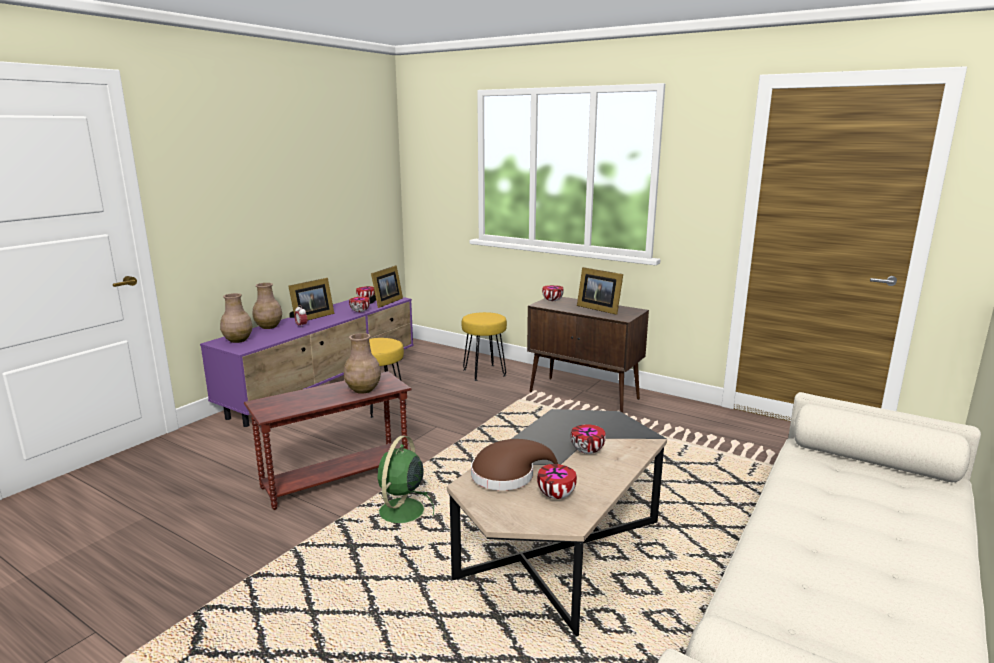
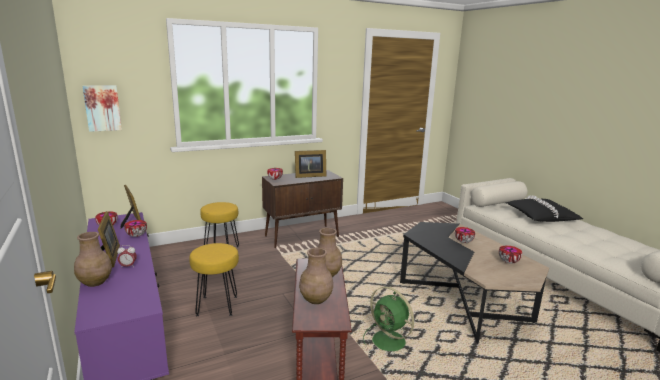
camera: 60 degrees left, 0 degrees up
(237, 340) = (109, 306): brown vase -> brown vase (316, 299)
(422, 188) = (102, 108): none -> picture
(508, 475) = (481, 267): brown hat -> none
(876, 513) = (540, 216): none -> black pillow

